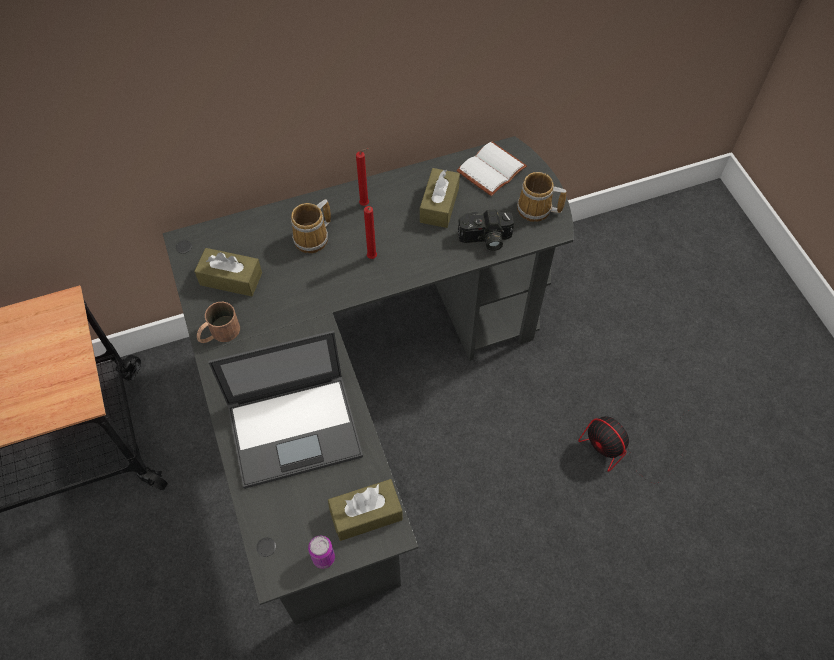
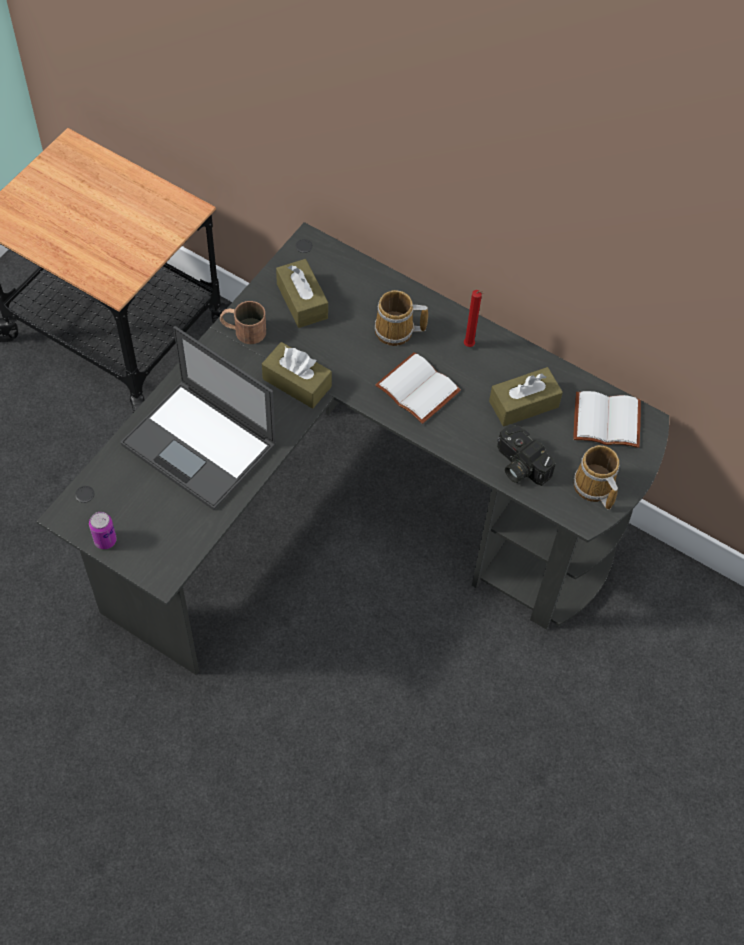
camera: 50 degrees right, 0 degrees up
(366, 514) = (165, 546): brown tissue box -> brown tissue box (297, 382)
(372, 258) = (415, 389): red candle -> white book
(625, 450) = (492, 793): fan -> none

